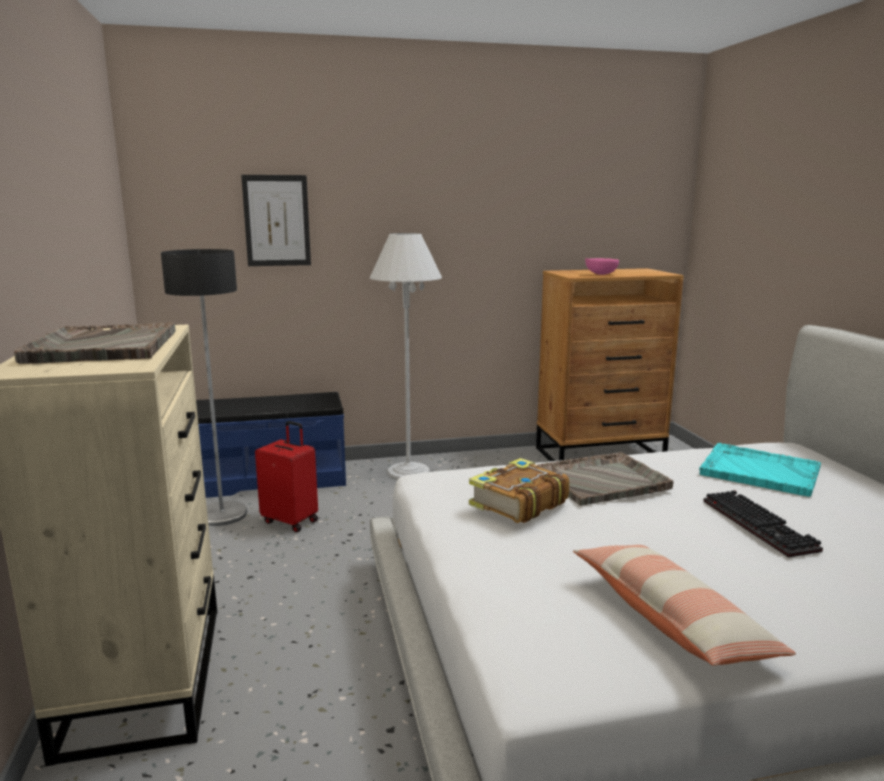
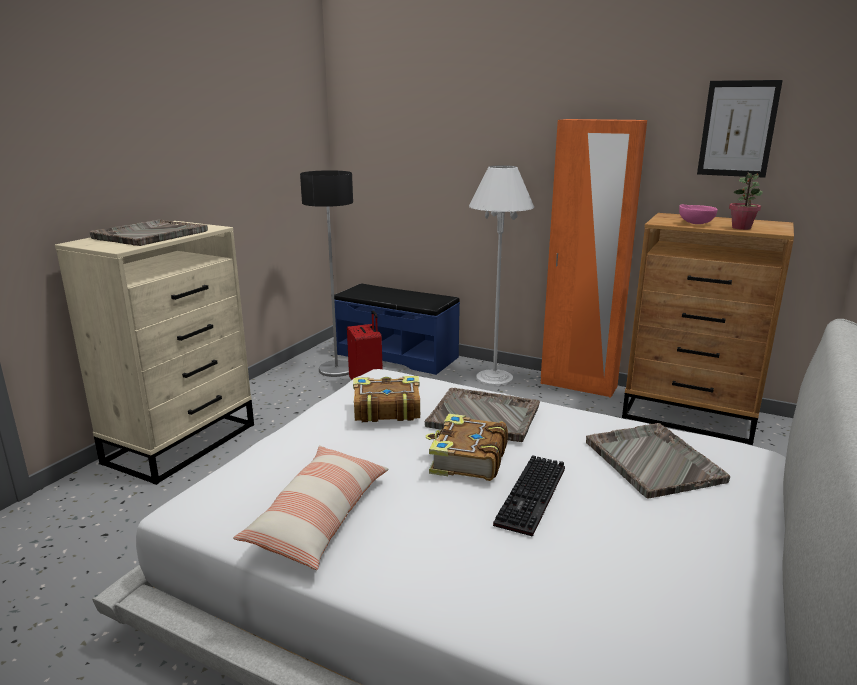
camera: 40 degrees right, 5 degrees up
(277, 221) = (424, 149): picture -> picture (737, 129)
(487, 456) = (578, 385): none -> orange wardrobe
(637, 274) = (741, 228): none -> potted plant
(667, 518) = (467, 459): none -> book
(758, 471) = (652, 460): turquoise tray -> grey tray

